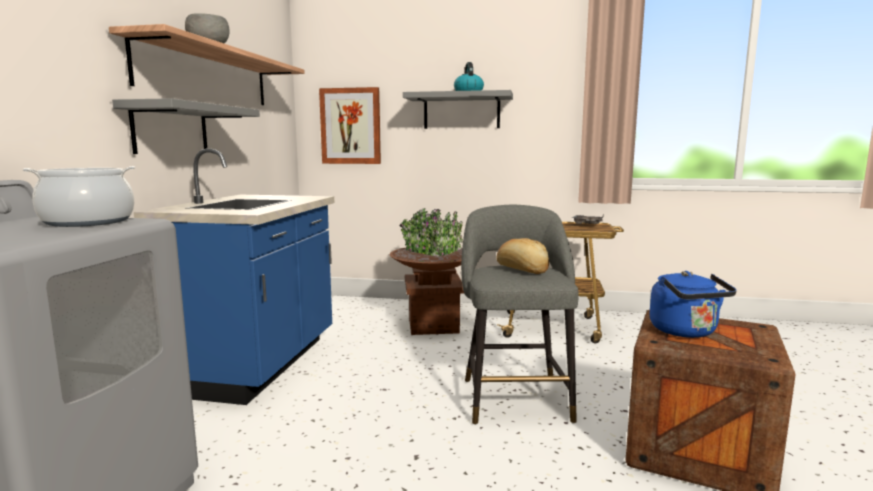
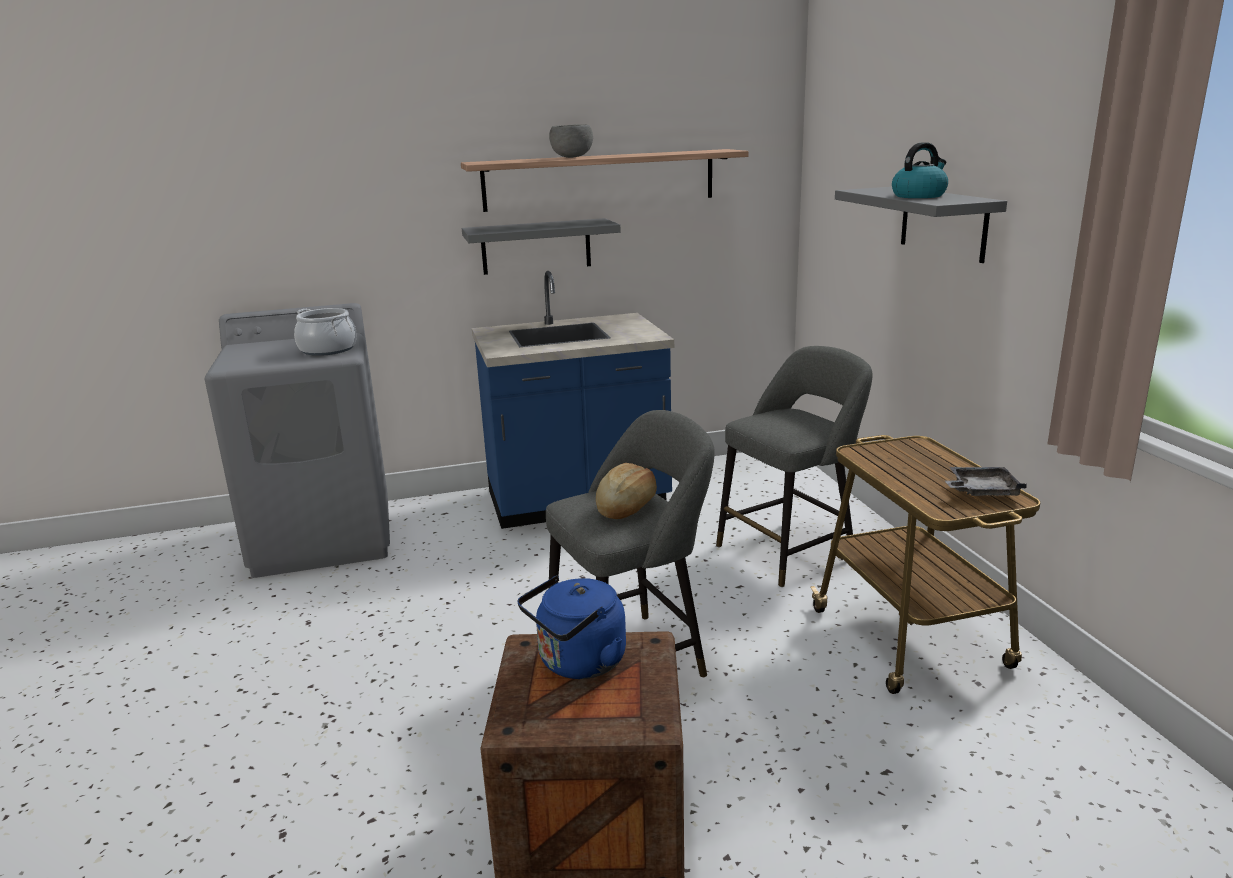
camera: 65 degrees right, 10 degrees up
(350, 126) = (838, 224): picture -> none
(433, 325) = (791, 550): brown planter -> grey stool

